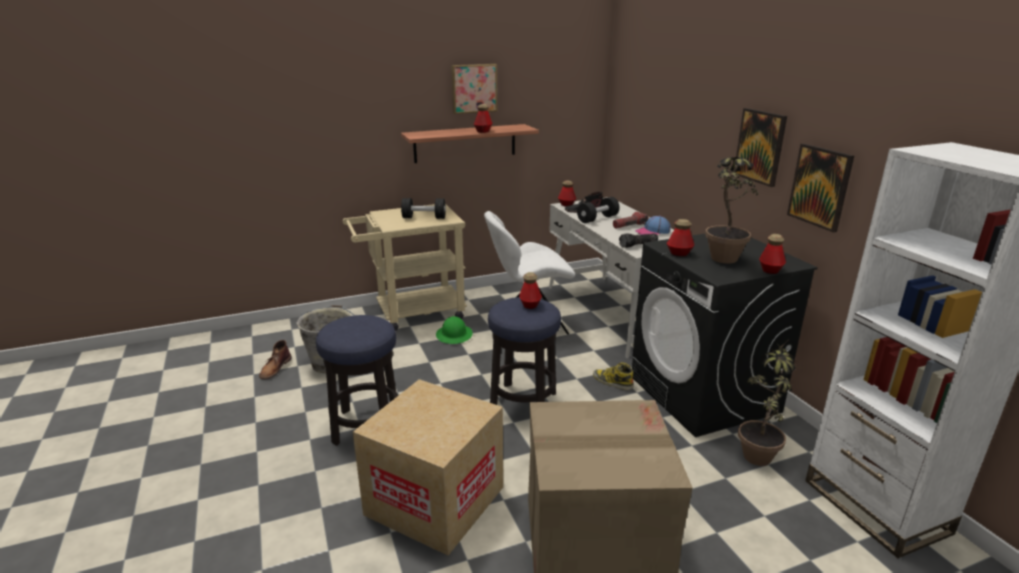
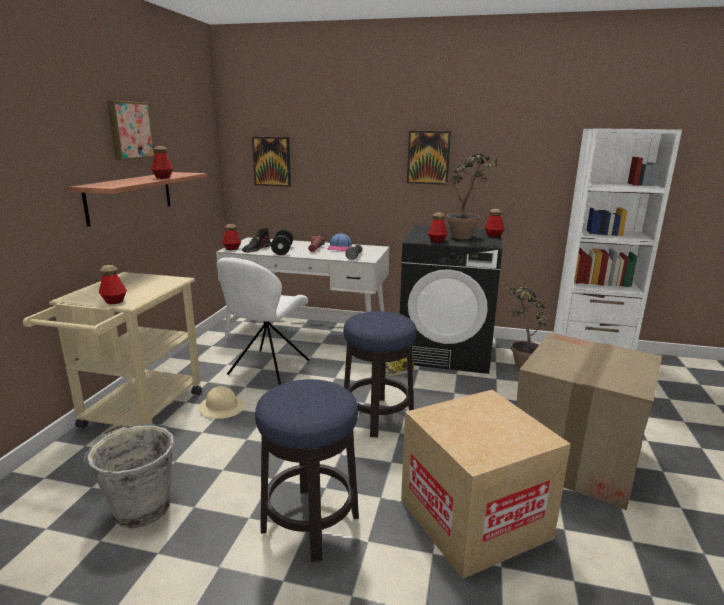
camera: 55 degrees left, 5 degrees down
(275, 368) = (70, 566): brown boot -> none
(424, 218) = (142, 286): black dumbbell -> none
(454, 335) = (222, 408): green hard hat -> beige hard hat
(530, 305) = (377, 316): bottle -> bottle (114, 301)
(820, 186) = (489, 175): picture -> picture (272, 161)

